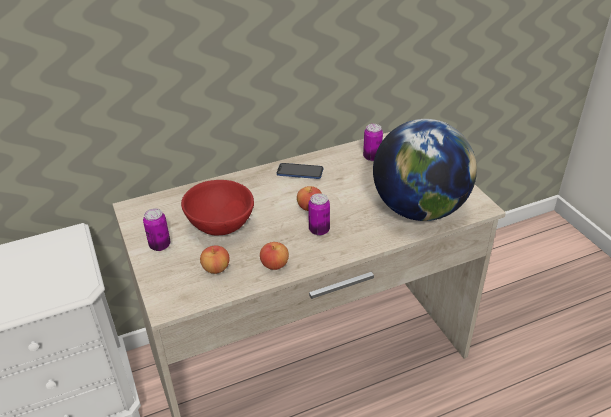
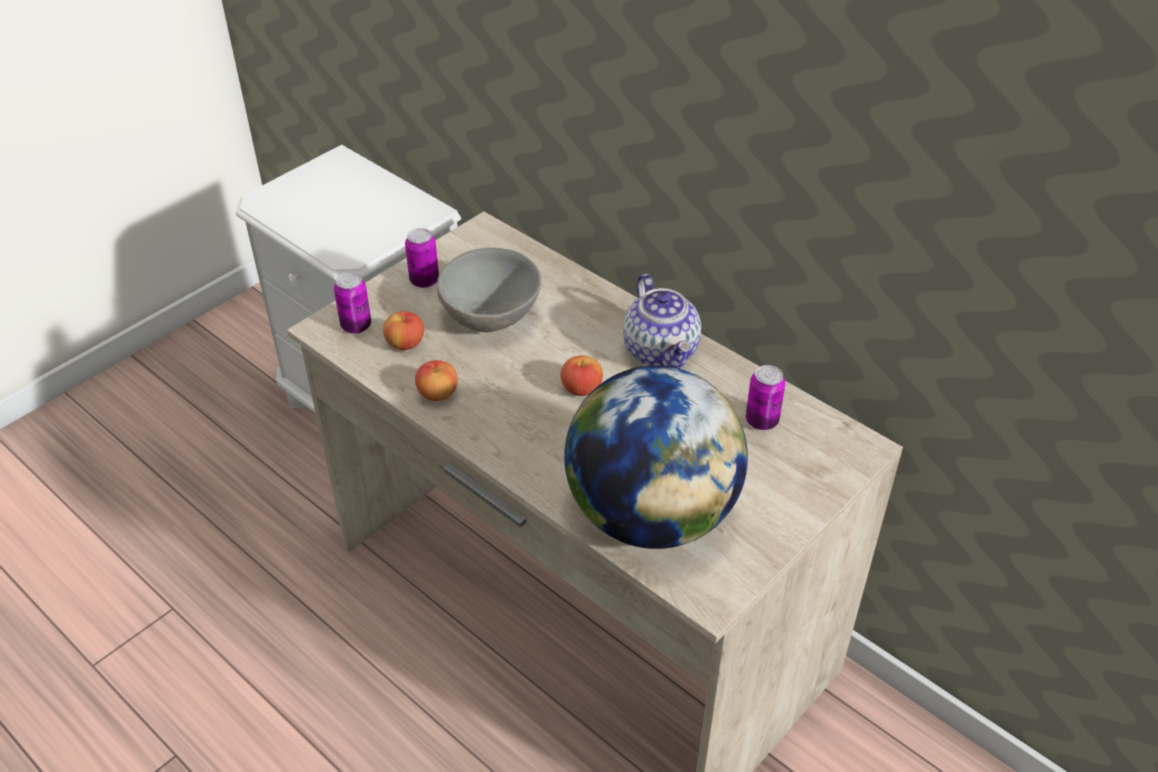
camera: 65 degrees right, 5 degrees up
(221, 225) = (493, 317): red bowl -> grey bowl
(300, 172) = (662, 352): phone -> teapot
(319, 230) = (534, 415): can -> can (356, 326)

